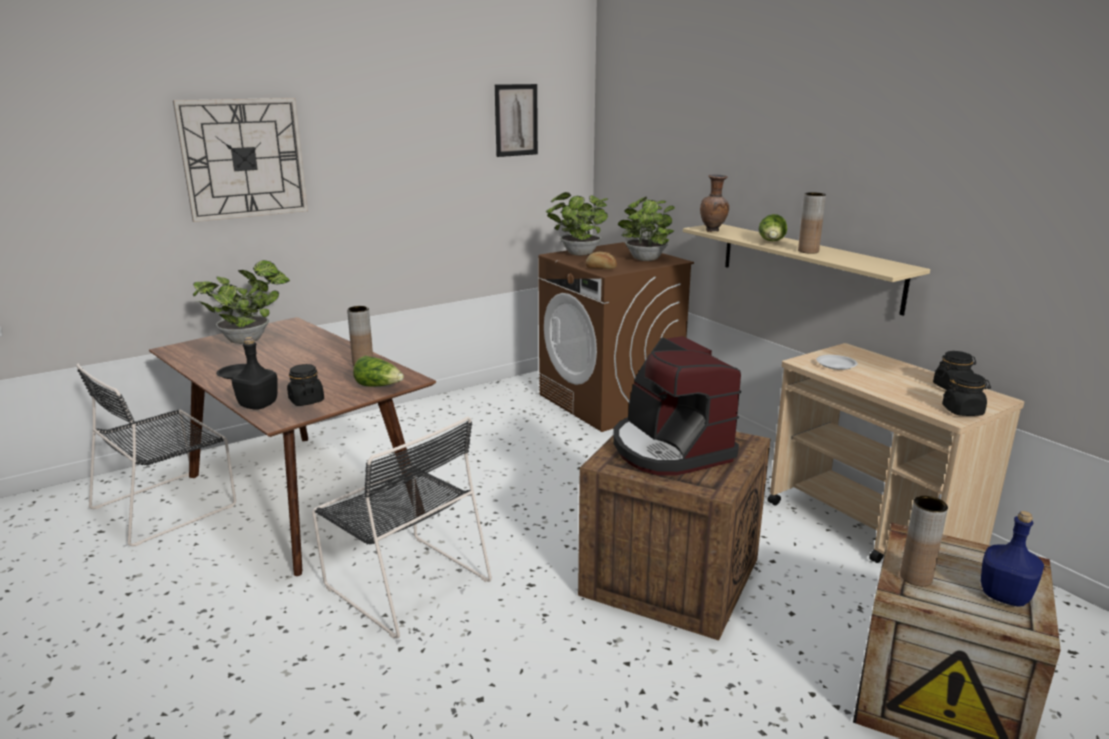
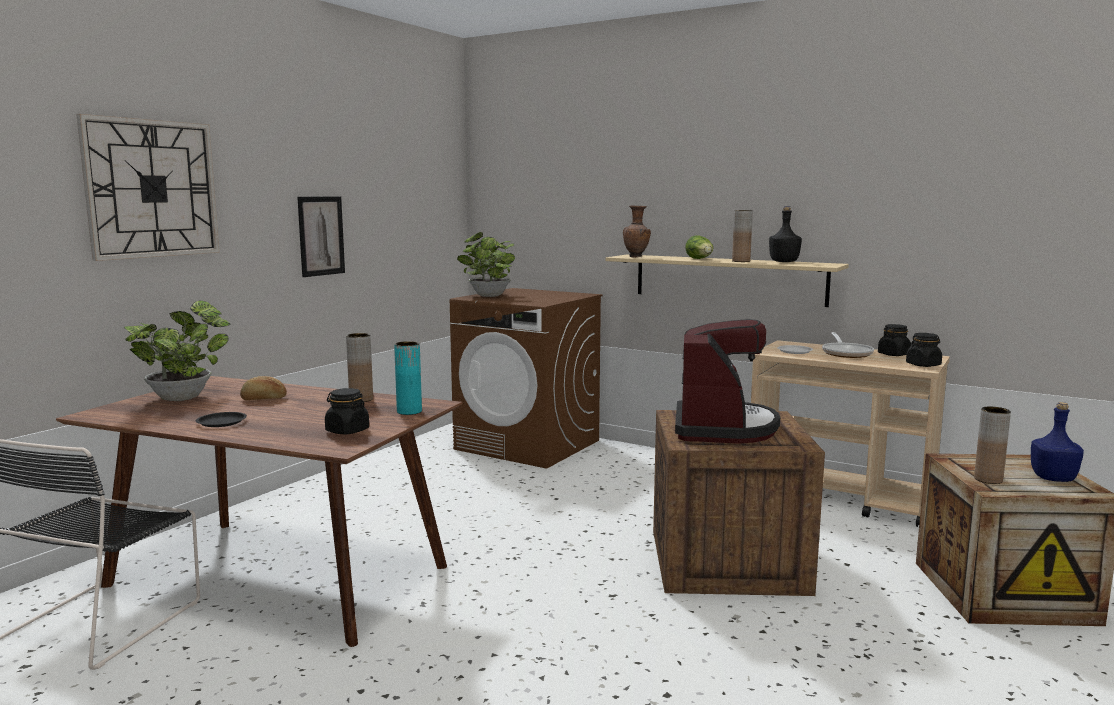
camera: 25 degrees left, 10 degrees down
(259, 405) = (296, 441): black bottle -> black bottle (784, 262)
(379, 386) = (409, 411): lettuce -> turquoise vase
(404, 581) = (483, 622): black chair -> none
(516, 120) = (405, 168): picture -> picture (321, 236)
(600, 268) = (530, 302): bread -> bread (263, 399)
(645, 260) = (557, 295): potted plant -> none
(669, 449) = (723, 428): coffee machine -> coffee machine turned 120 degrees counterclockwise
(894, 376) = (846, 353): none -> frying pan

